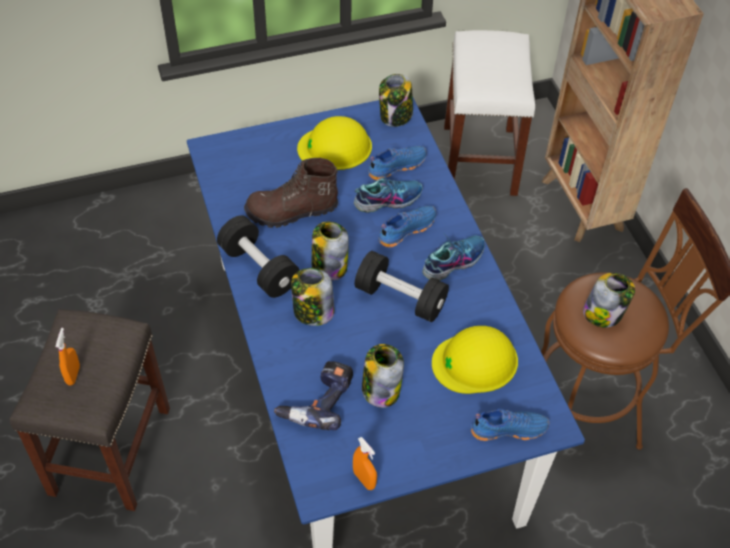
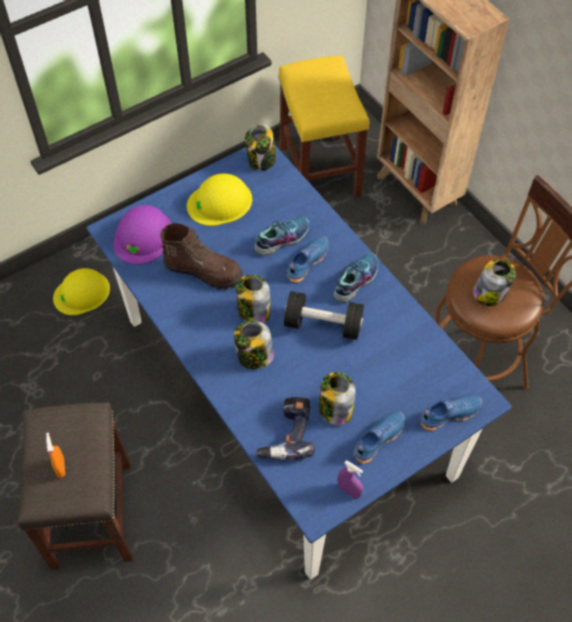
camera: 15 degrees left, 5 degrees up
(241, 162) = (143, 236): none -> purple hard hat
(259, 268) = (194, 330): black dumbbell -> none
(292, 212) = (204, 271): brown boot -> brown boot turned 135 degrees counterclockwise
(364, 479) = (349, 491): orange spray bottle -> purple spray bottle
(396, 166) = (278, 206): blue shoe -> blue shoe (377, 438)
(475, 362) = (403, 364): yellow hard hat -> yellow hard hat (82, 293)
(480, 161) = (320, 172): white stool -> yellow stool

